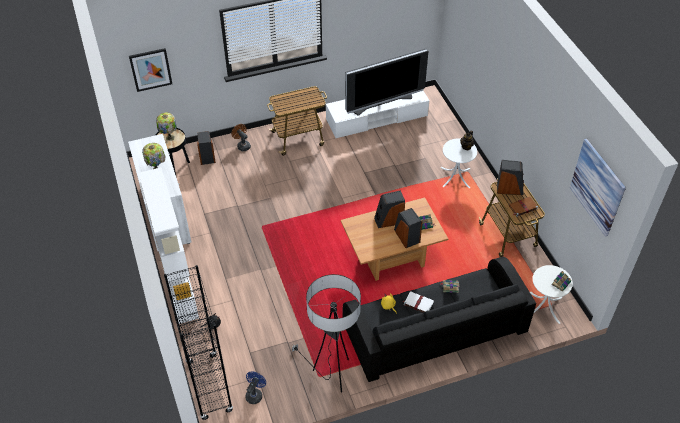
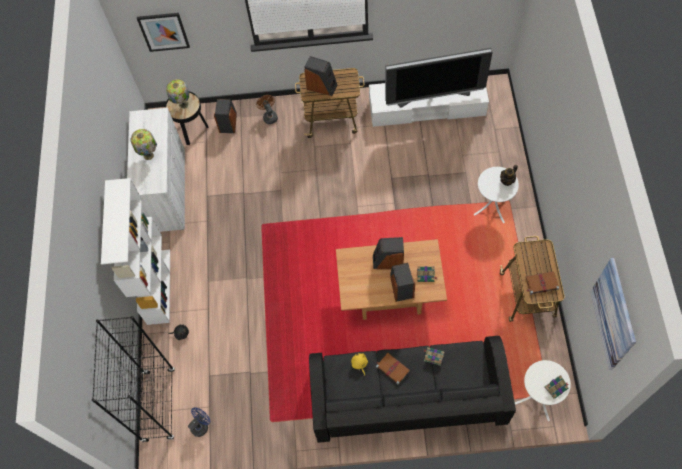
camera: 20 degrees right, 15 degrees up
(332, 374) = (284, 422): floor lamp -> none
(418, 303) = (392, 368): white book -> brown book
(509, 188) = (534, 254): speaker -> speaker (322, 86)

